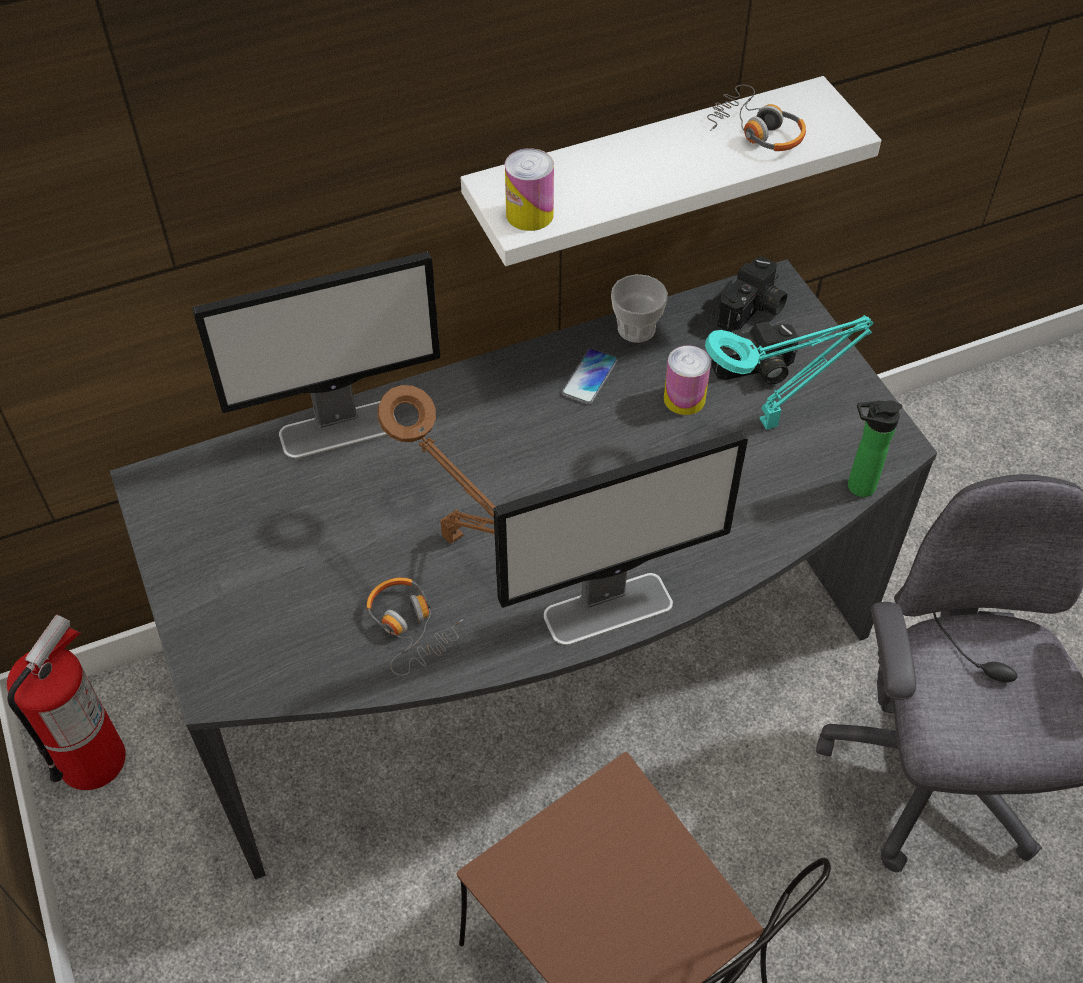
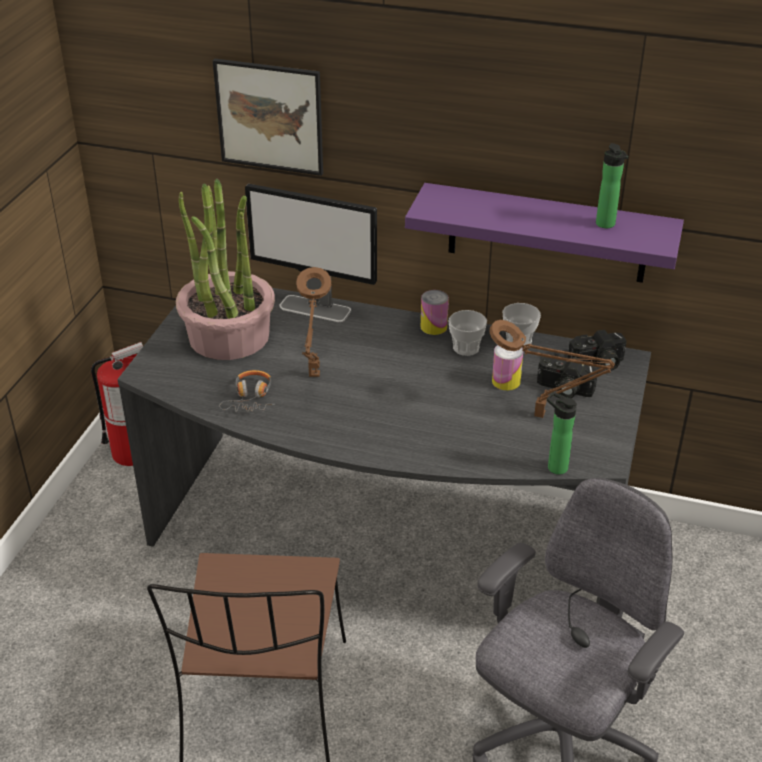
camera: 40 degrees right, 15 degrees down
(182, 182) = (269, 117): none -> picture
(270, 548) = (228, 336): none -> potted plant
(529, 214) = (436, 208): can -> can (433, 327)
(589, 377) = (466, 348): phone -> cup
(609, 608) = (352, 442): monitor -> none
(644, 170) = (547, 233): white shelf -> purple shelf
(756, 131) = (606, 225): headphones -> bottle
(773, 422) = (543, 416): turquoise table lamp -> brown table lamp

